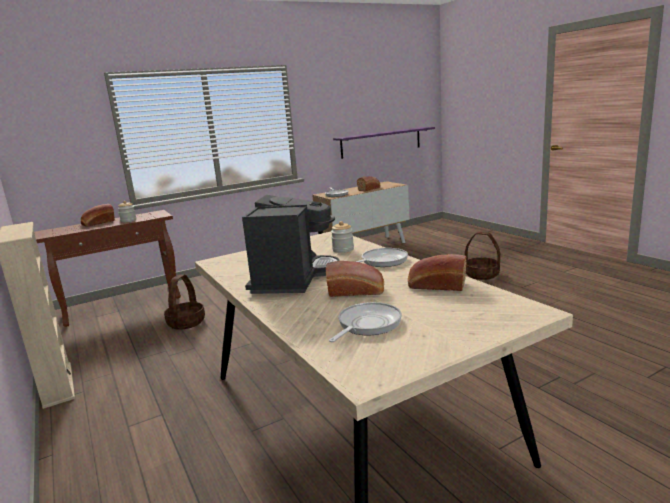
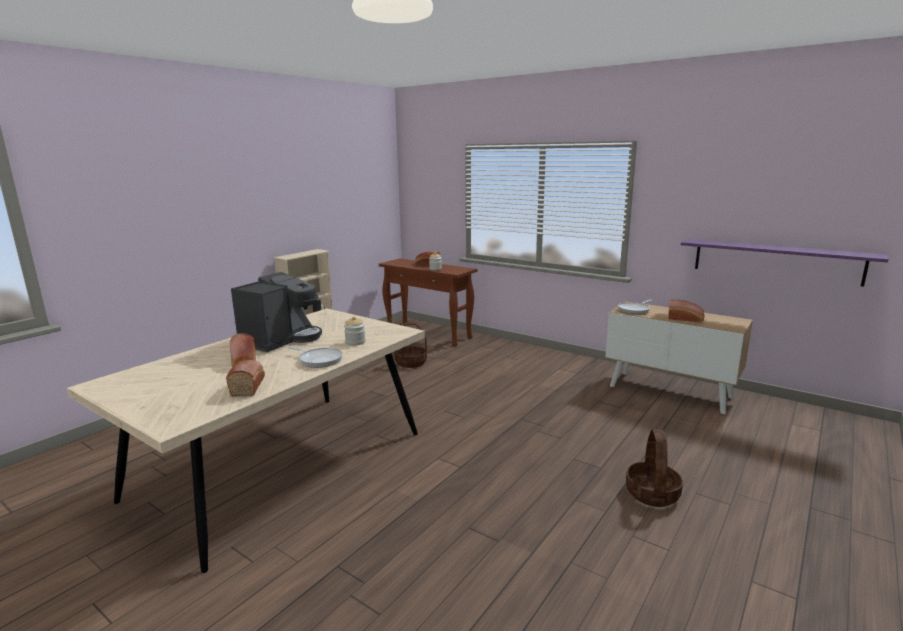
camera: 65 degrees right, 0 degrees up
(292, 278) = (281, 339): coffee machine -> coffee machine turned 45 degrees counterclockwise
(367, 325) = (175, 374): frying pan -> none

